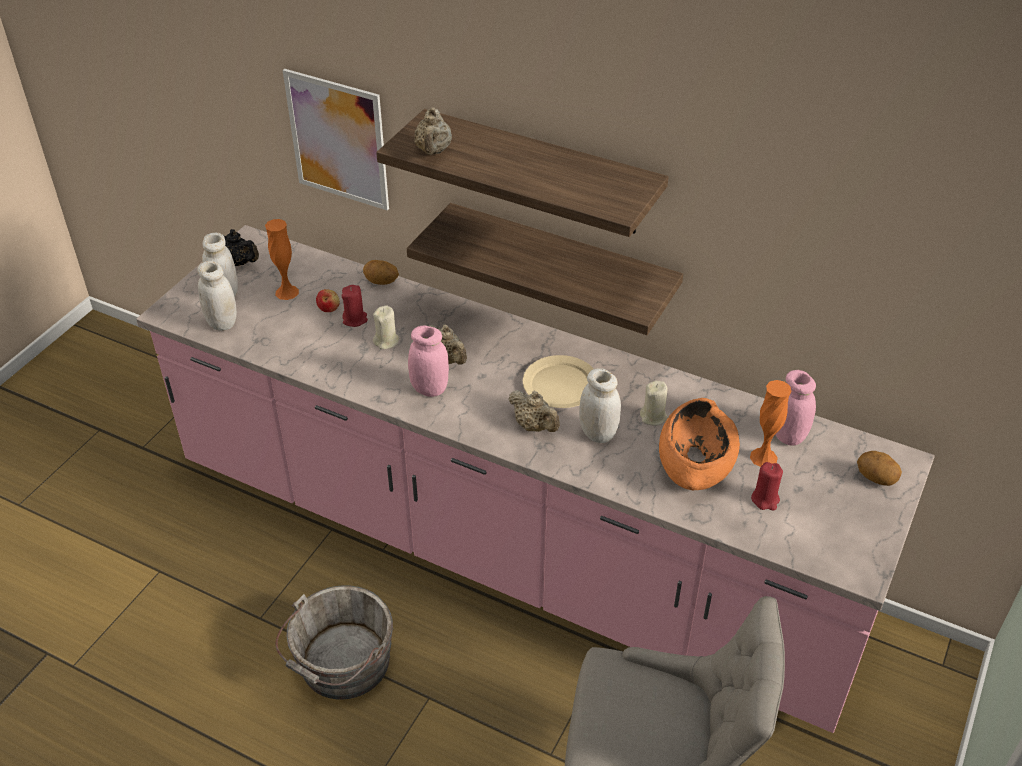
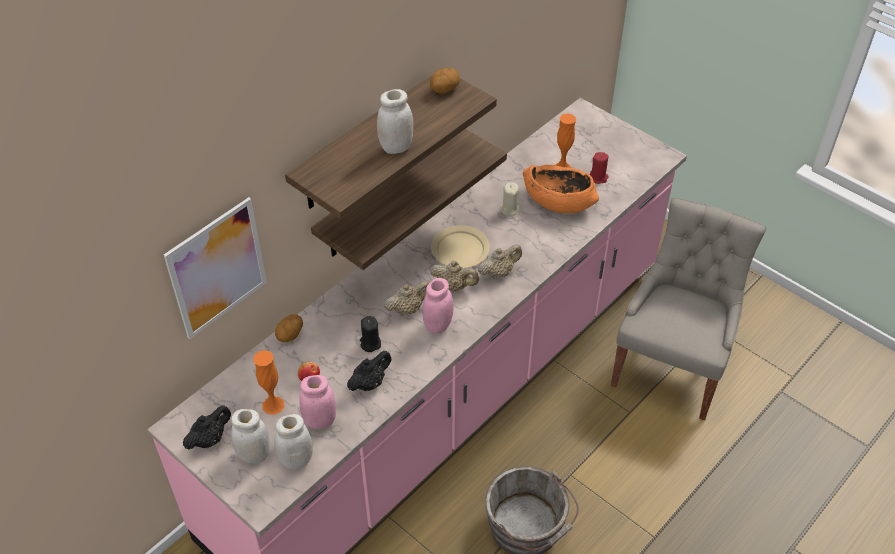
camera: 75 degrees left, 5 degrees up
(331, 352) = (370, 383): none -> black teapot
(355, 319) = (333, 360): red candle -> none
(386, 341) = (370, 343): beige candle -> black candle
(433, 151) = (356, 178): beige teapot -> beige teapot (454, 286)
(598, 433) = (516, 241): white jar -> white jar (396, 147)
(787, 435) = (546, 152): pink jar -> pink jar (320, 421)
(876, 478) = (592, 126): potato -> potato (444, 89)

